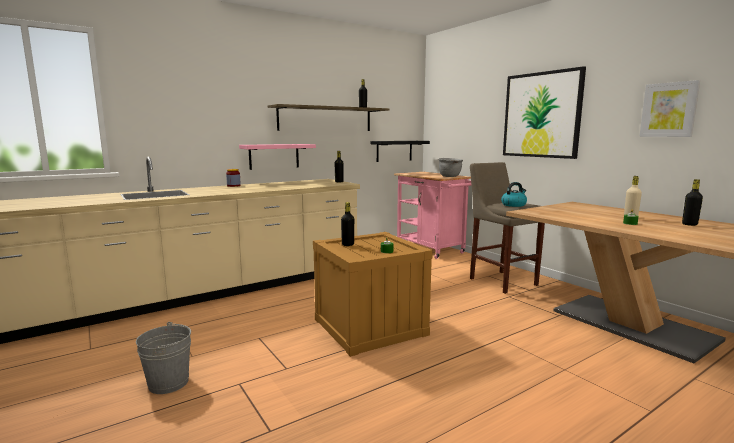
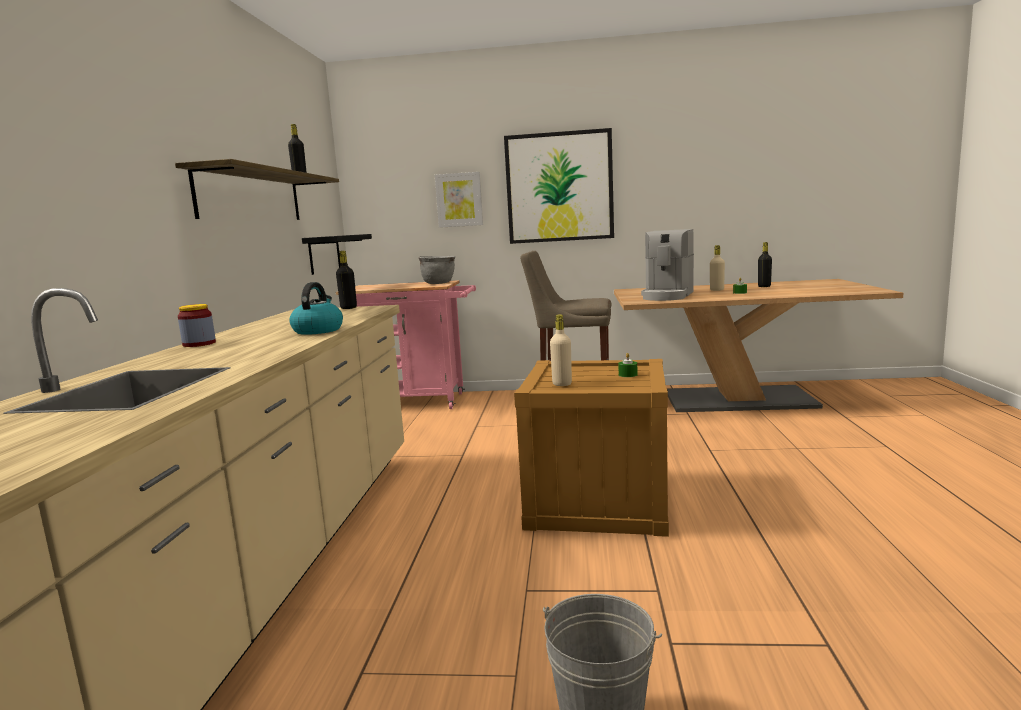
camera: 50 degrees left, 0 degrees up
(274, 156) = (198, 275): pink shelf -> none
(348, 244) = (562, 384): black bottle -> beige bottle
(514, 205) = (587, 301): kettle -> kettle (318, 330)
(567, 213) = (667, 296): none -> coffee machine
(669, 110) = (706, 177): picture -> picture (459, 200)

